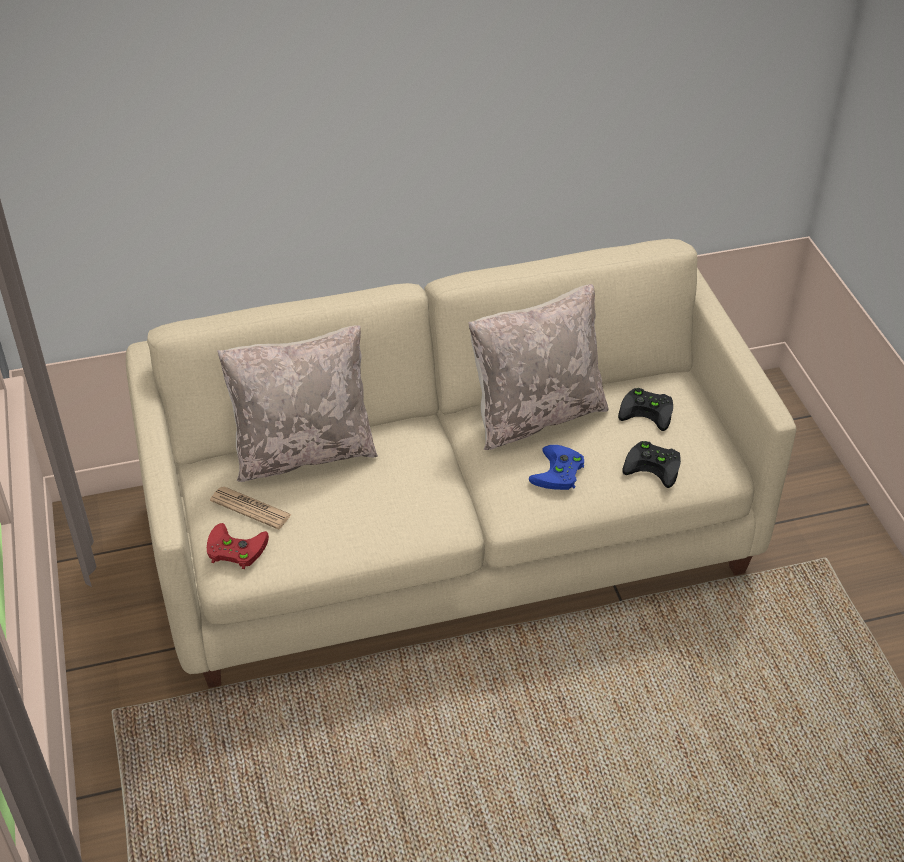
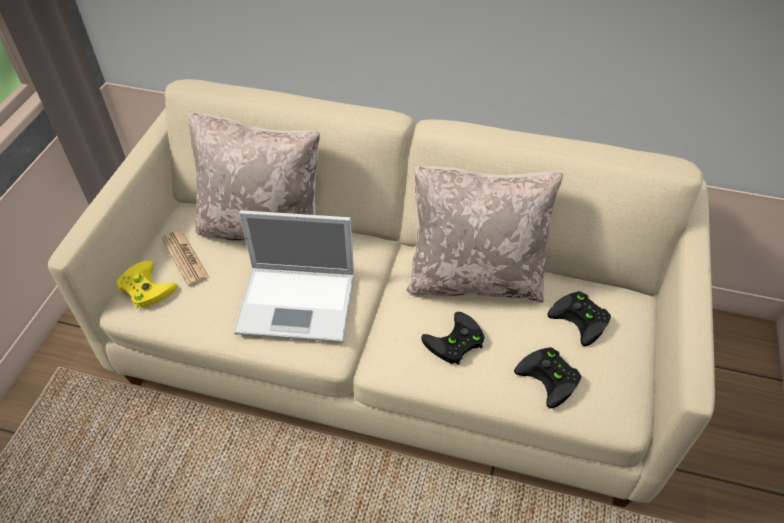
camera: 30 degrees right, 5 degrees up
(233, 549) = (143, 287): red game controller -> yellow game controller
(397, 499) = (299, 303): none -> laptop
(559, 473) = (454, 343): blue game controller -> black game controller

